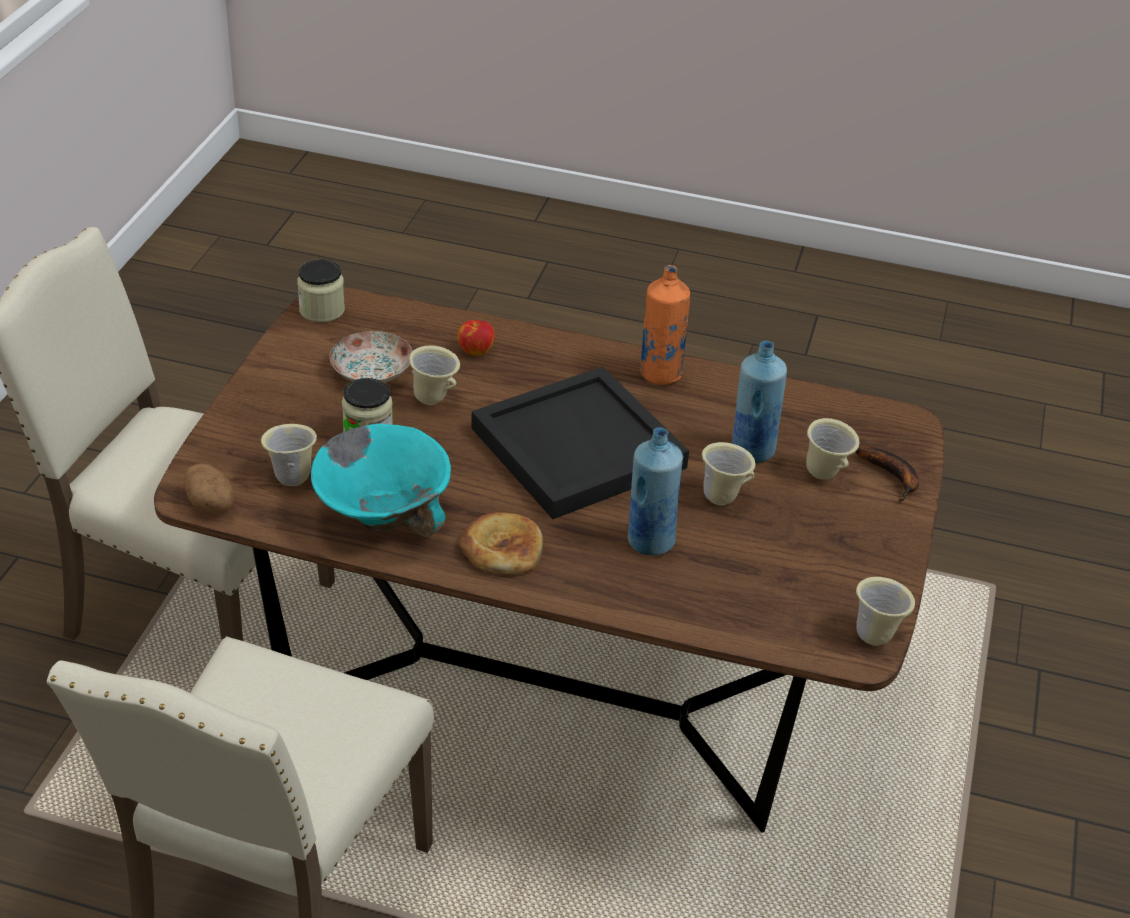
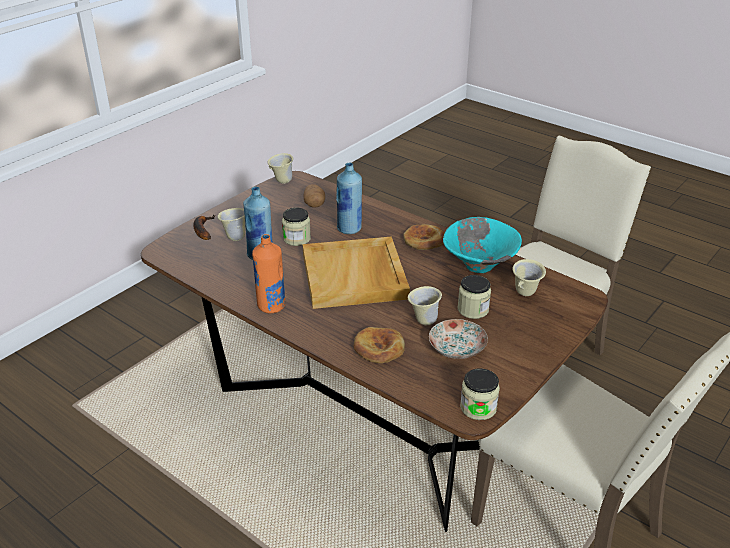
camera: 155 degrees left, 5 degrees down
(211, 505) = (574, 289): potato -> potato (314, 204)
(475, 350) = (379, 348): apple -> bread
(575, 447) = (355, 276): black tray -> beige tray
(723, 497) = (297, 239): beige mug -> jar

